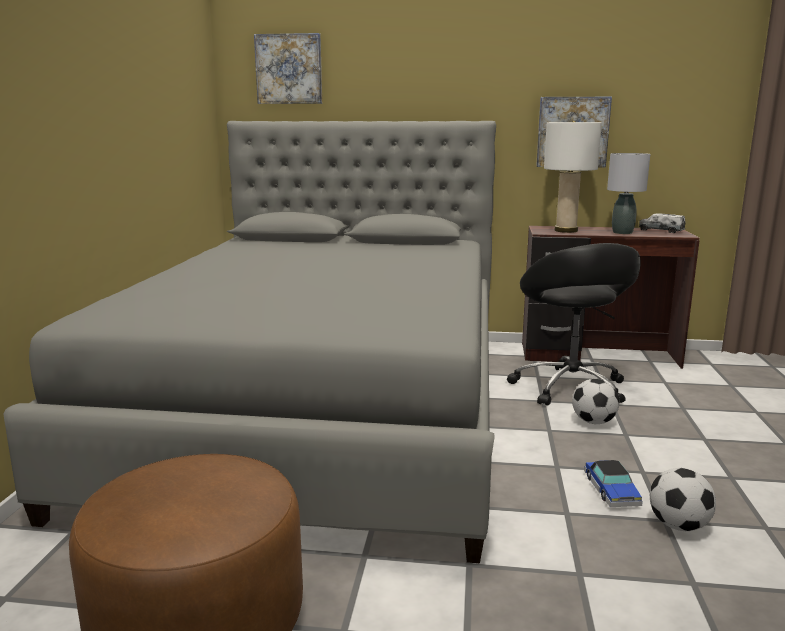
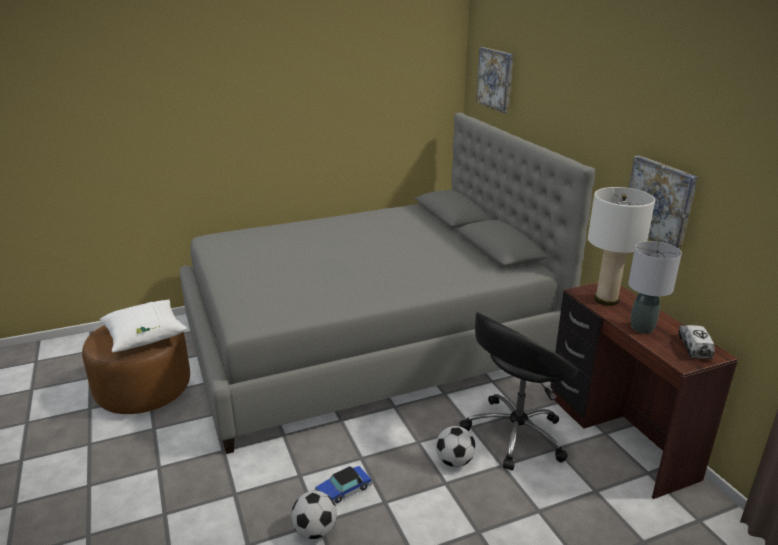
camera: 60 degrees right, 10 degrees up
(221, 481) = (145, 336): none -> white pillow

